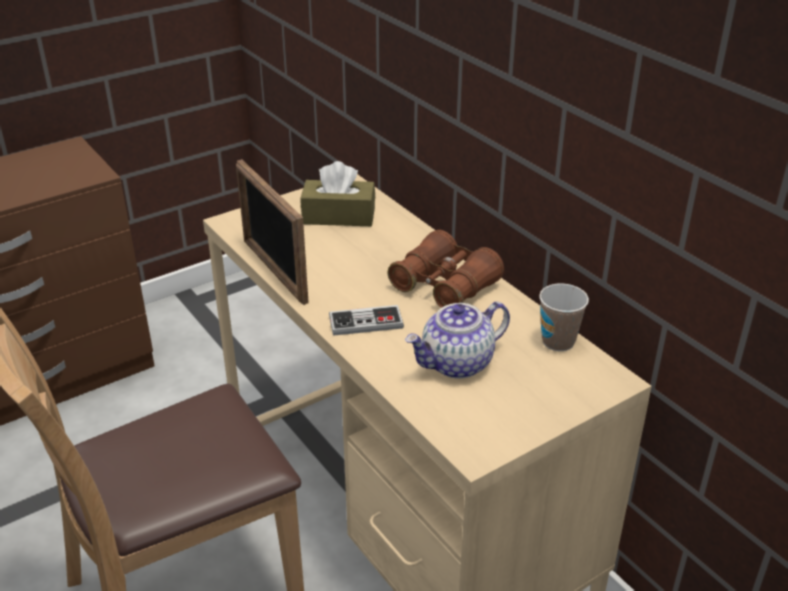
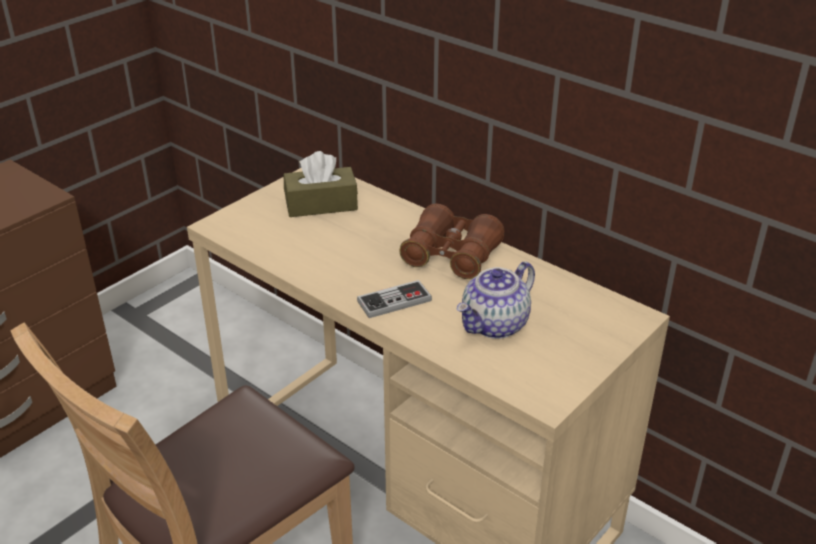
camera: 15 degrees left, 0 degrees up
(274, 271) = (283, 266): picture frame -> none
(558, 341) = (574, 290): cup -> none

